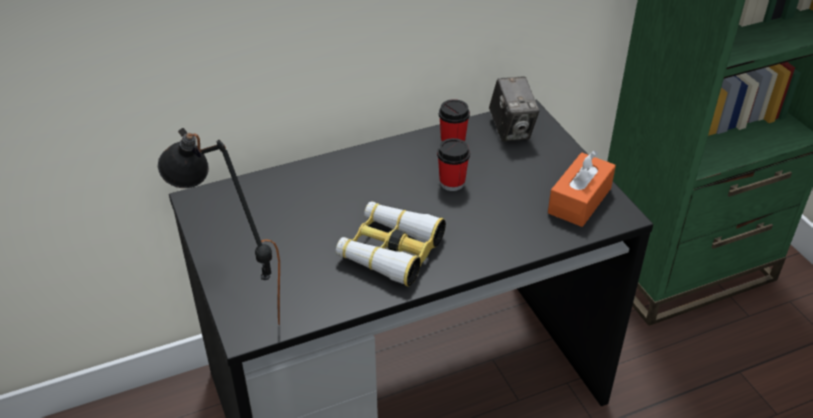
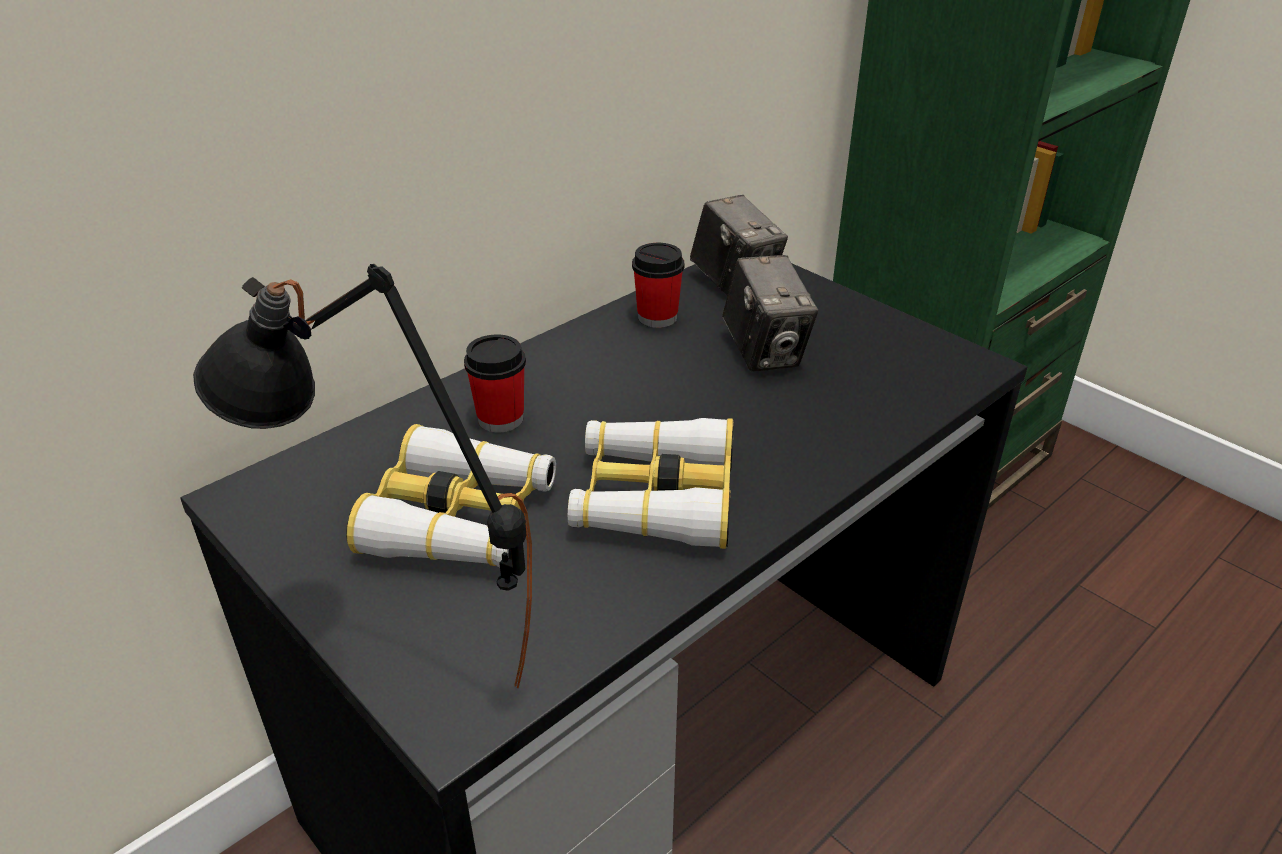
camera: 20 degrees left, 5 degrees down
(291, 238) = (461, 519): none -> binoculars
(452, 183) = (692, 373): cup -> cup (500, 419)
(500, 179) = (764, 353): none -> camera
(579, 200) = (901, 357): orange tissue box -> none

